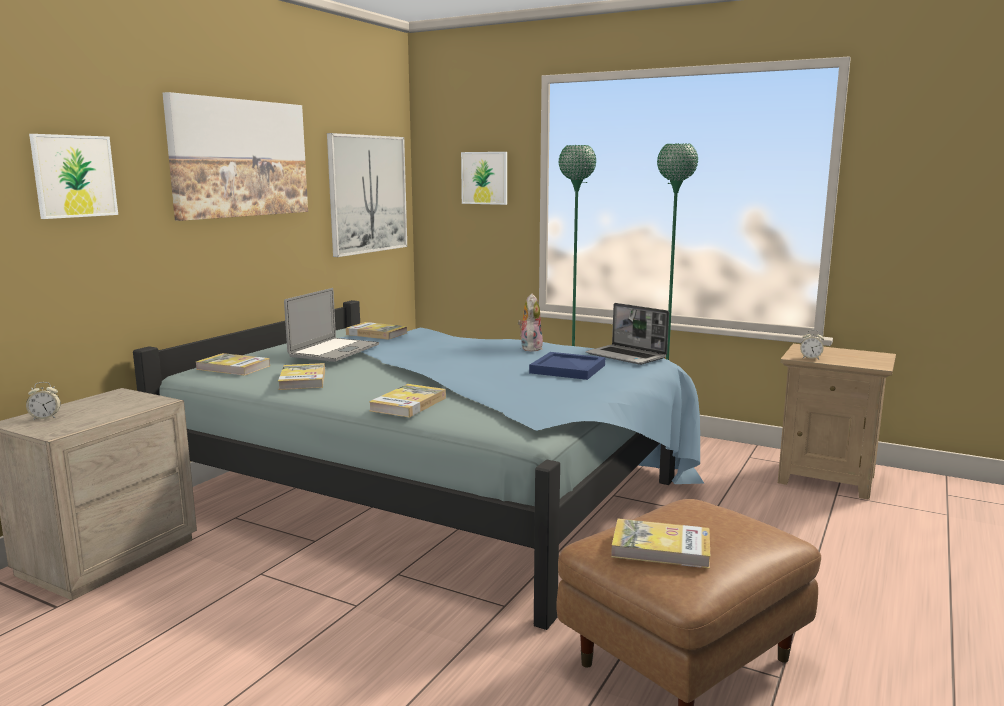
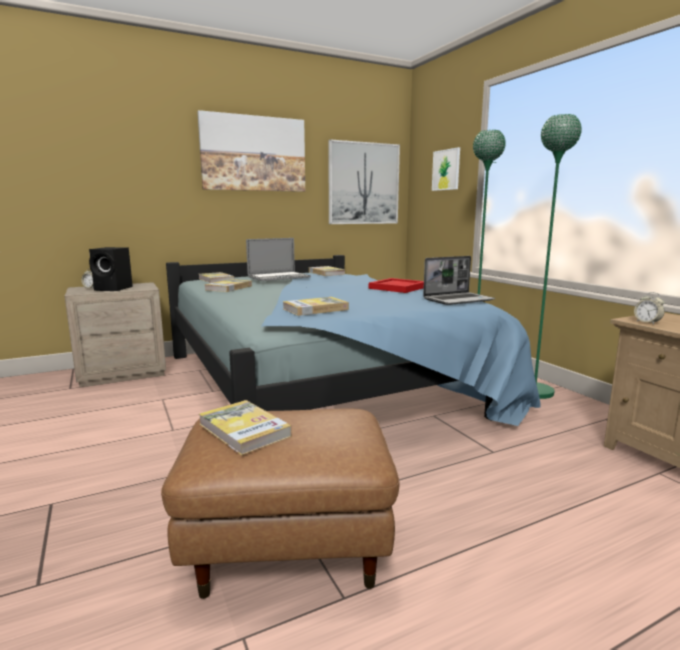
camera: 35 degrees right, 0 degrees up
(74, 176) = (135, 159): picture -> none
(99, 412) = (114, 289): none -> black speaker
(408, 404) = (242, 304): book -> book (315, 309)
(530, 348) = (398, 288): plush toy -> red tray
(566, 369) = (387, 300): blue tray -> none
(627, 356) = (458, 300): laptop -> laptop turned 105 degrees counterclockwise

